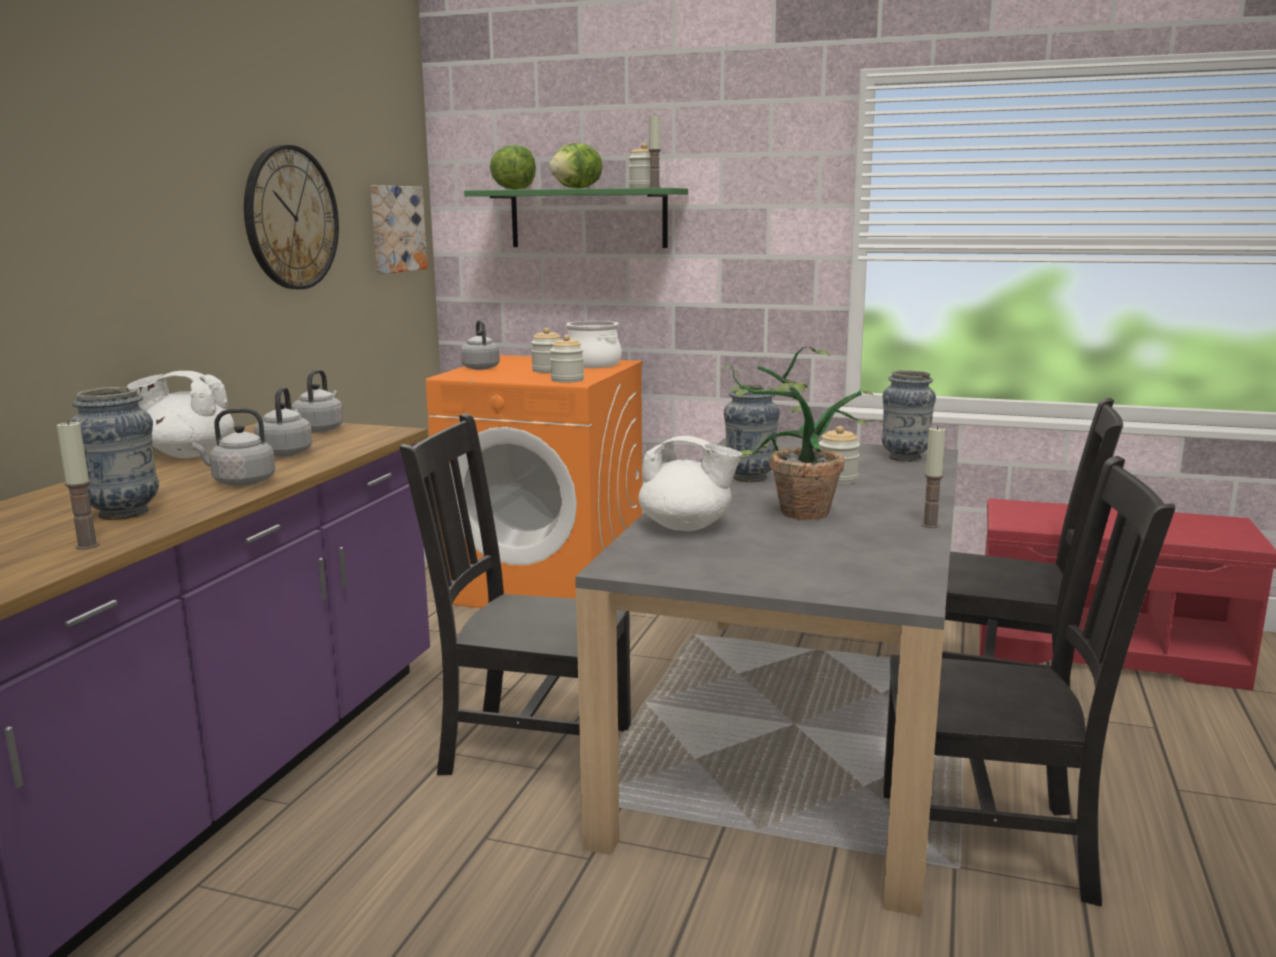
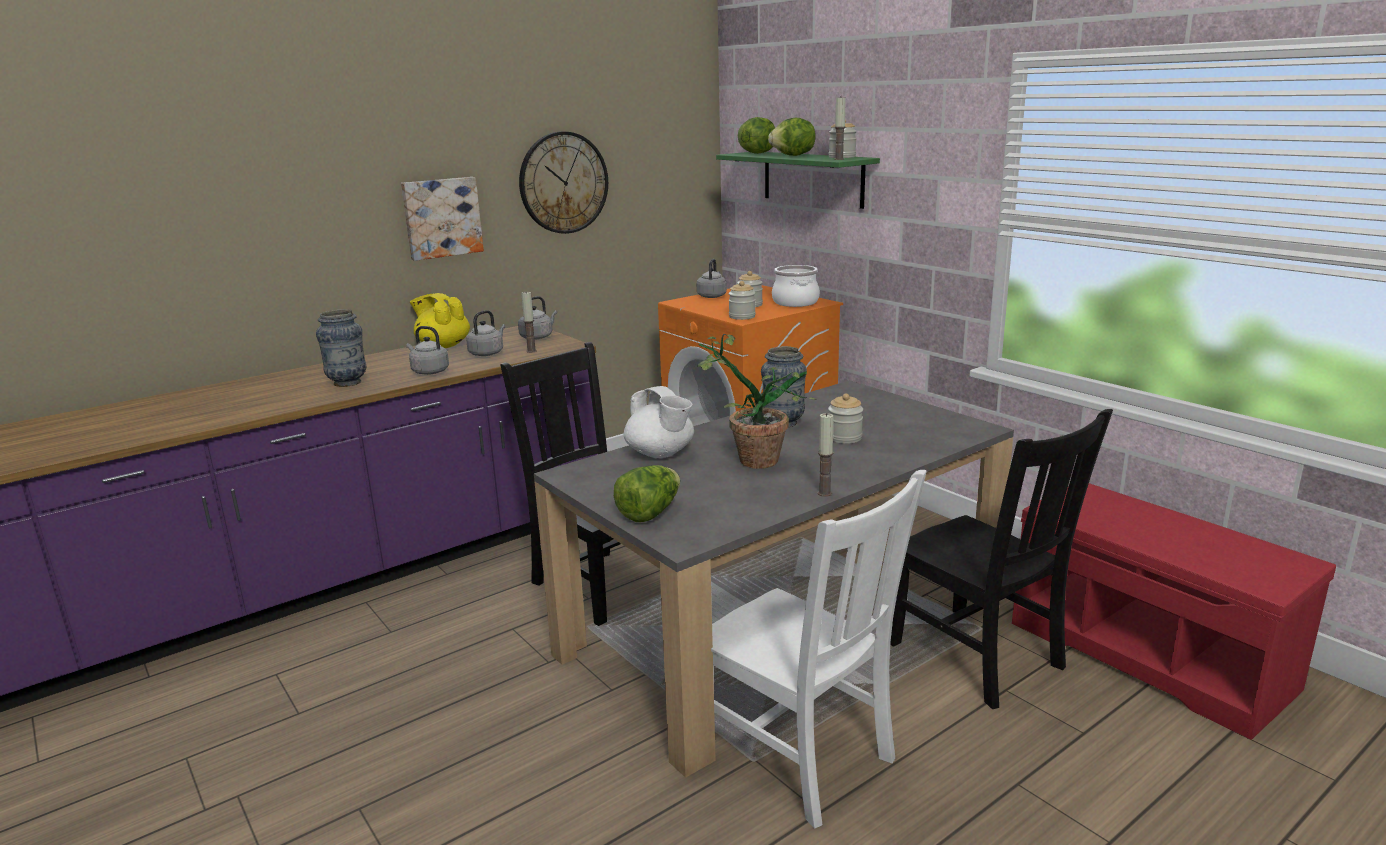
camera: 35 degrees right, 5 degrees up
(87, 546) = (301, 400): candle -> candle (531, 351)
(189, 454) = (443, 346): white teapot -> yellow teapot
(395, 229) = (675, 182): picture -> picture (441, 217)
(808, 581) = (649, 513): none -> lettuce
(905, 458) = (944, 429): vase -> none
(992, 845) = (799, 757): black chair -> white chair

